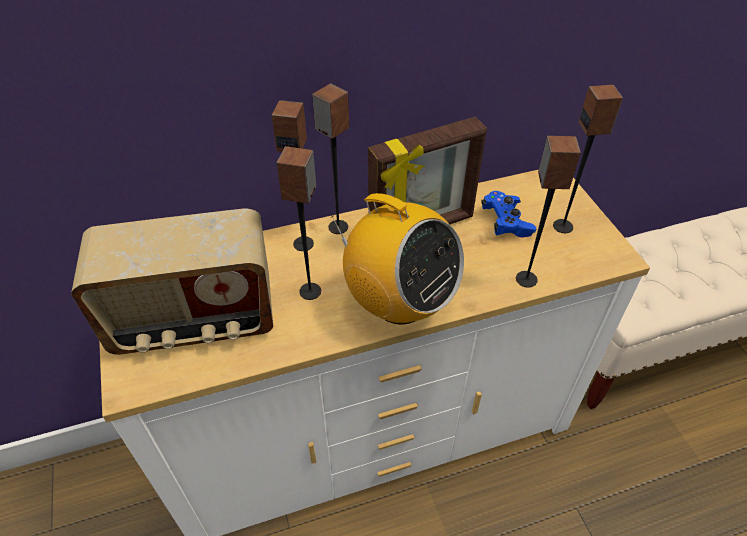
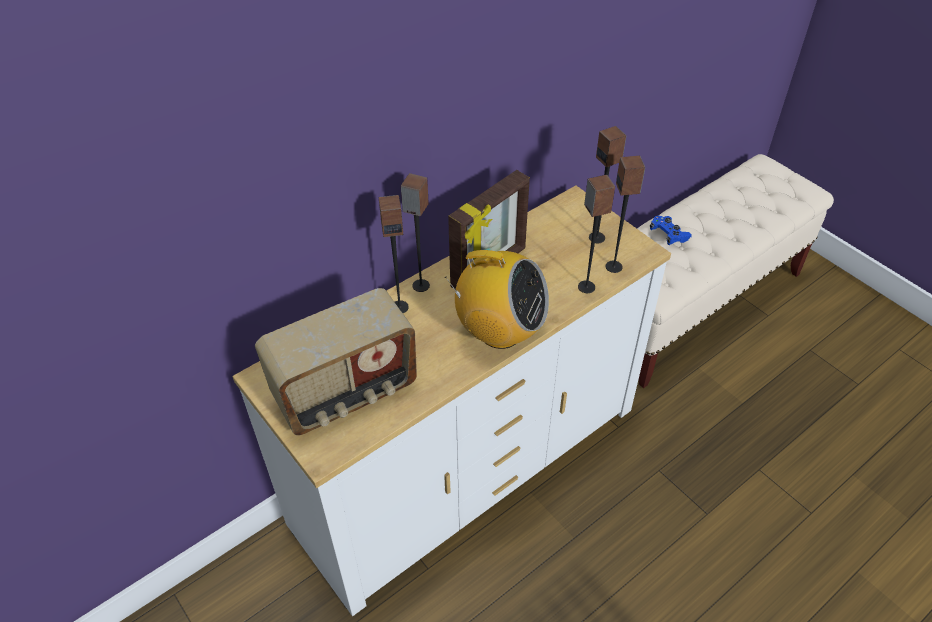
camera: 20 degrees left, 0 degrees up
(310, 291) = (426, 343): speaker -> speaker (614, 267)
(506, 222) = (552, 246): blue game controller -> blue game controller (668, 235)

